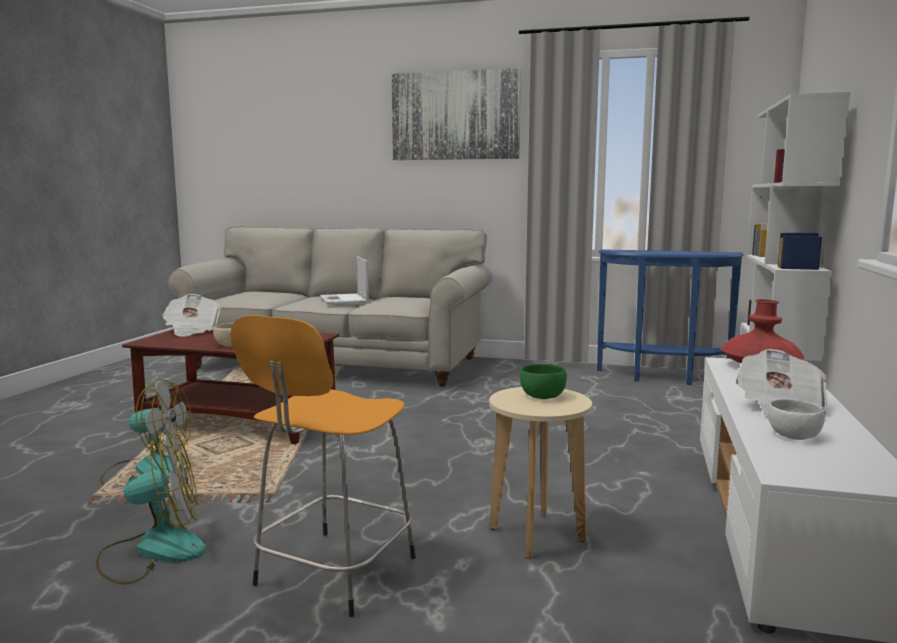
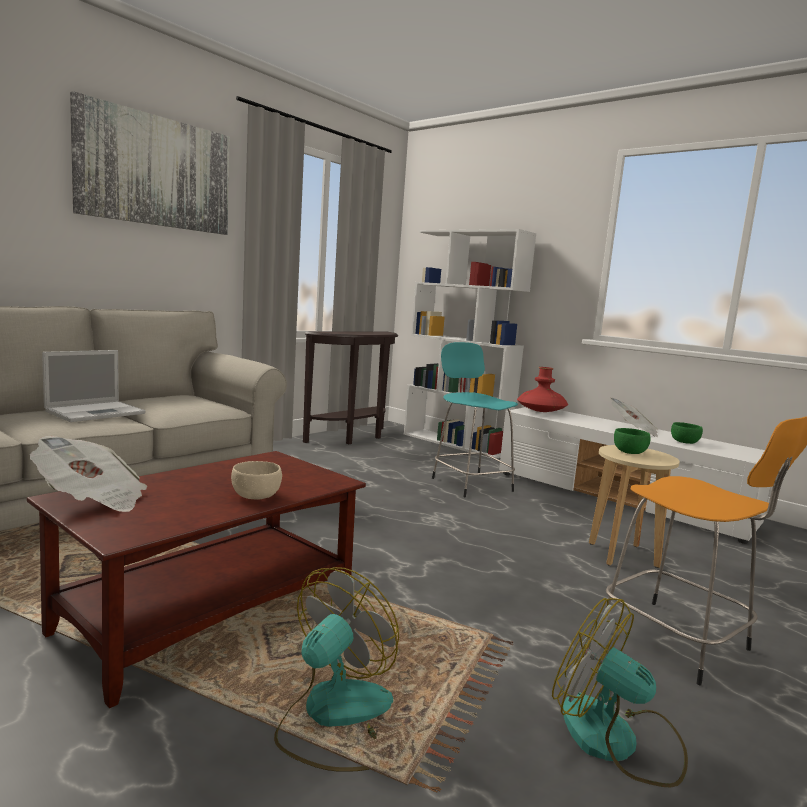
camera: 65 degrees left, 0 degrees up
(153, 551) = (616, 740): fan -> fan turned 60 degrees counterclockwise
(344, 300) = (97, 412): laptop -> laptop turned 60 degrees counterclockwise
(628, 439) = (470, 483): none -> turquoise stool
(663, 378) = (354, 437): blue console table -> brown console table
(794, 436) = (685, 442): white bowl -> green bowl

